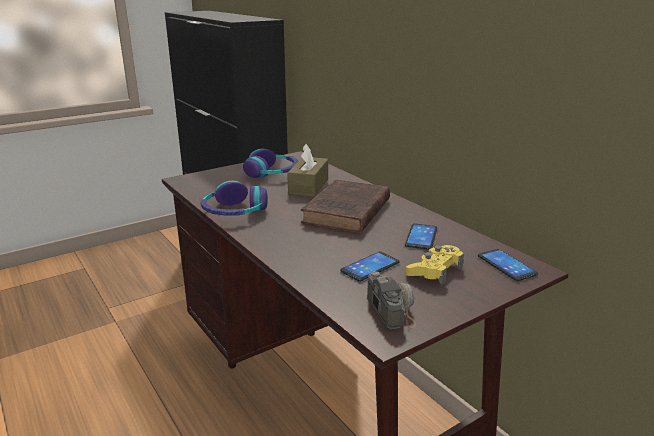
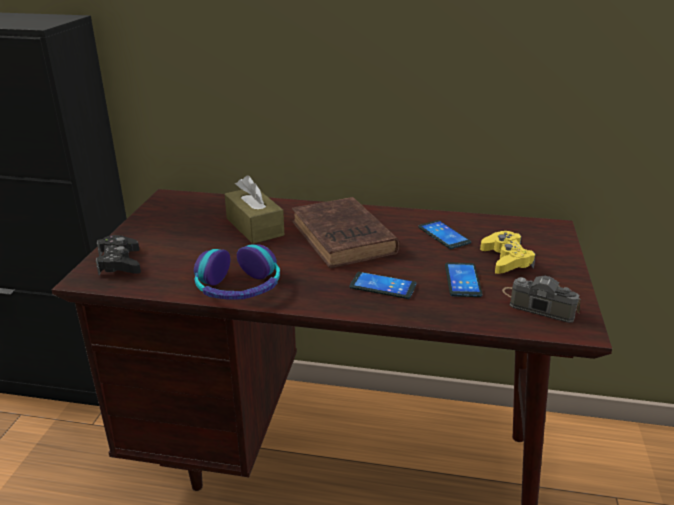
camera: 45 degrees left, 5 degrees up
(208, 178) = (119, 263): none -> black game controller
(272, 173) = (183, 226): headphones -> none
(506, 265) = (534, 232): phone -> phone (383, 286)

